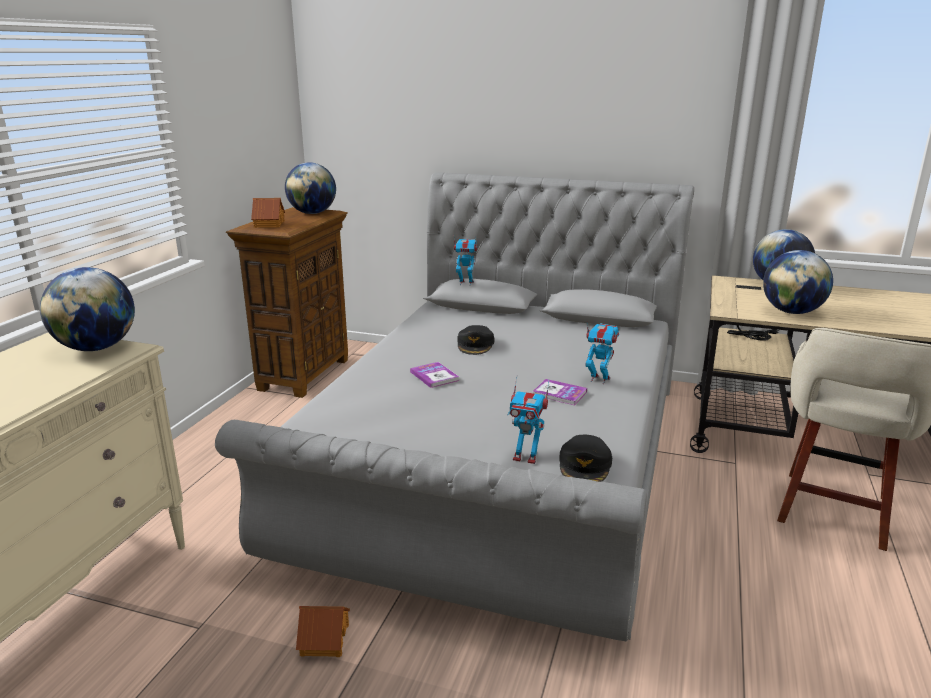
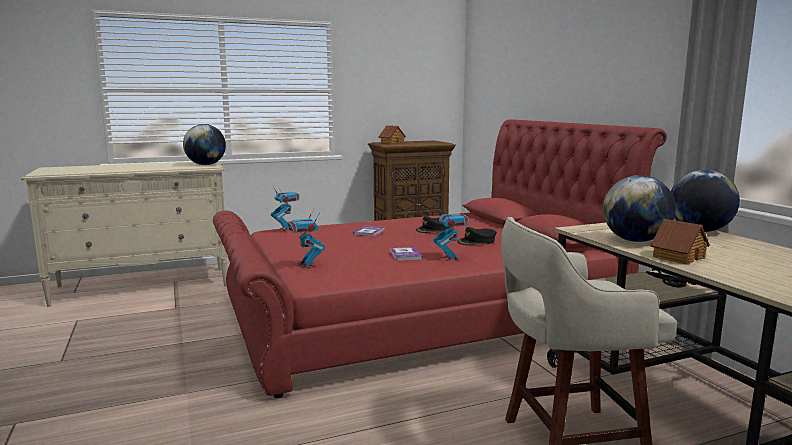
camera: 50 degrees right, 10 degrees down
(312, 213) = (431, 142): globe -> none
(324, 639) = (192, 330): toy house -> toy house (678, 257)
(466, 283) = (488, 198): toy robot -> toy robot (286, 229)
(500, 456) = (418, 313): grey bed -> red bed
(585, 466) = (318, 277): black cap -> black cap (477, 241)

